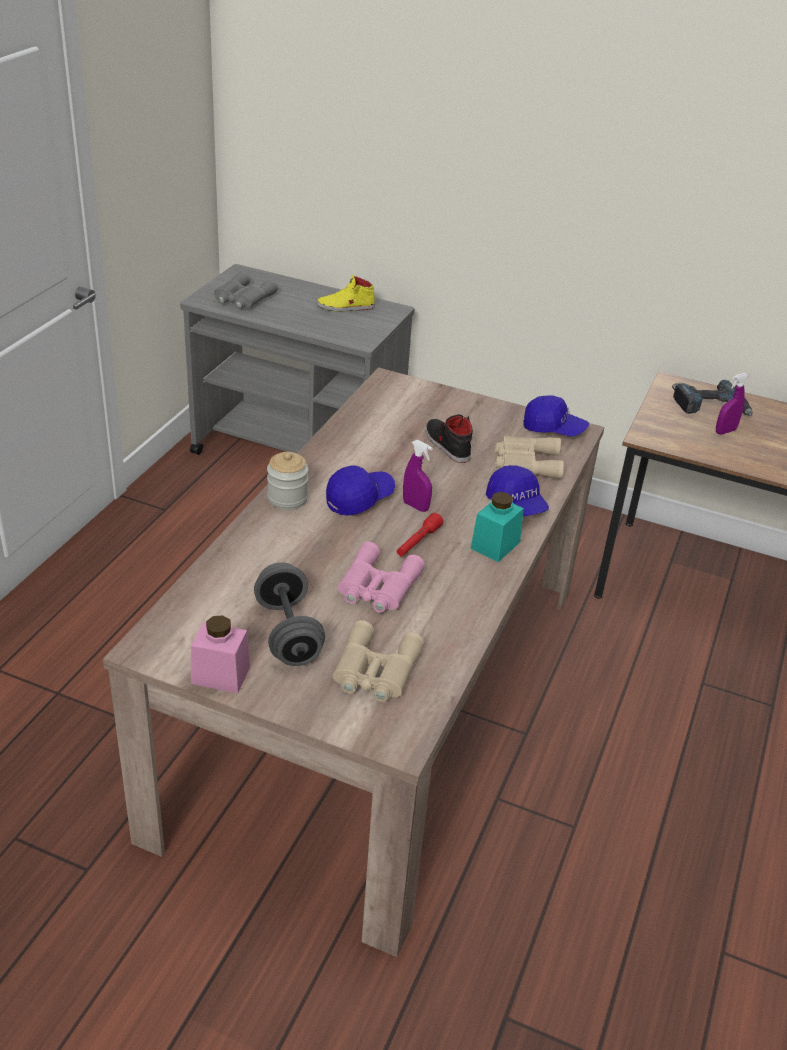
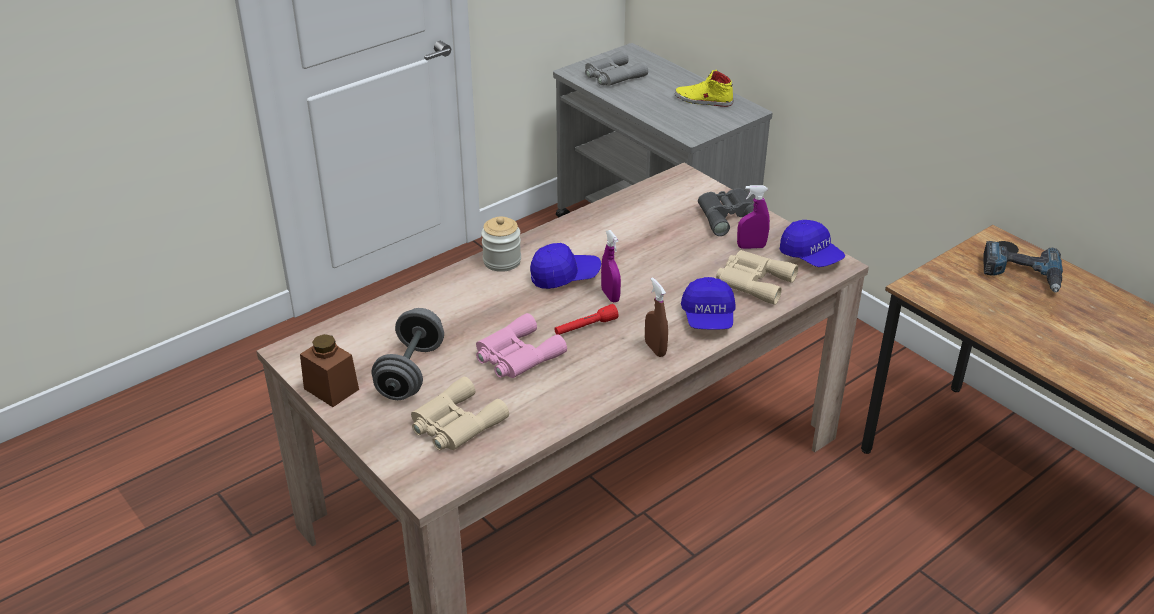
camera: 30 degrees right, 0 degrees up
(220, 675) = (331, 389): pink jar -> brown jar
(446, 444) = (688, 247): black shoe -> none
(458, 408) = (729, 216): none -> grey binoculars
(495, 545) = (655, 349): turquoise jar -> brown spray bottle
(725, 431) = (1015, 302): purple spray bottle -> purple spray bottle (751, 247)

